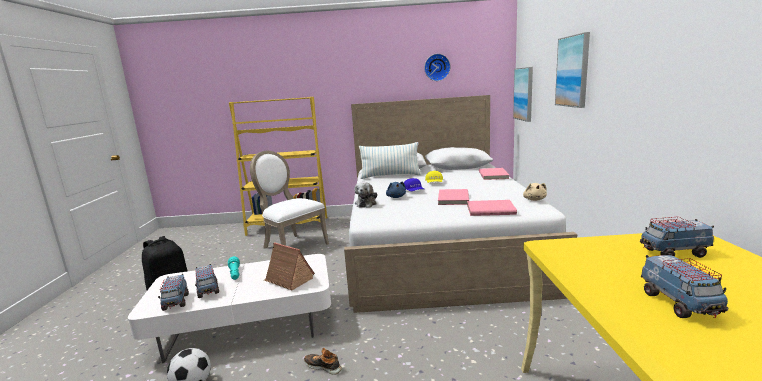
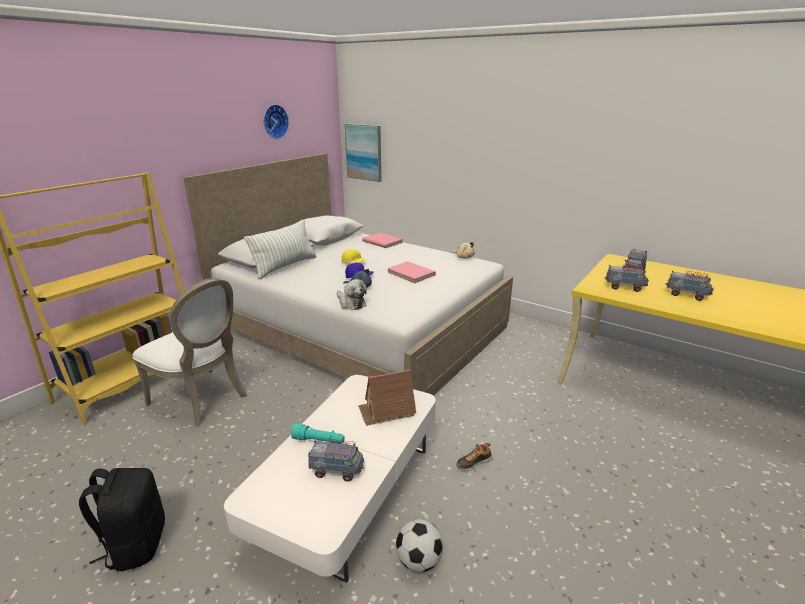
camera: 55 degrees left, 10 degrees up
(176, 302) = (335, 502): toy truck -> toy truck (624, 287)
(292, 246) = (203, 399): white chair -> white chair turned 135 degrees counterclockwise
(490, 209) = (459, 275): pink book -> none
(573, 71) = (454, 138): picture -> none

